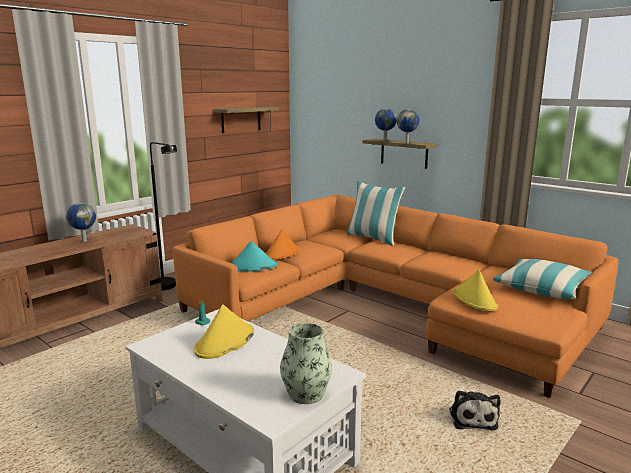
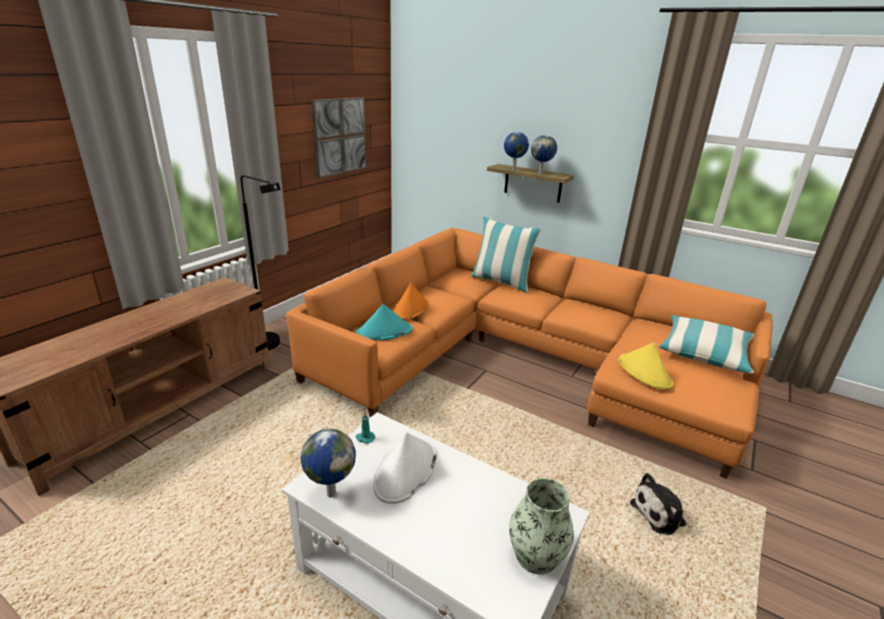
camera: 10 degrees left, 10 degrees up
(84, 241) = (172, 309): globe -> globe (330, 493)
(225, 342) = (405, 471): yellow hat -> white hat
(241, 119) = (340, 136): shelf -> picture
(472, 417) = (660, 513): plush toy -> plush toy turned 75 degrees clockwise

